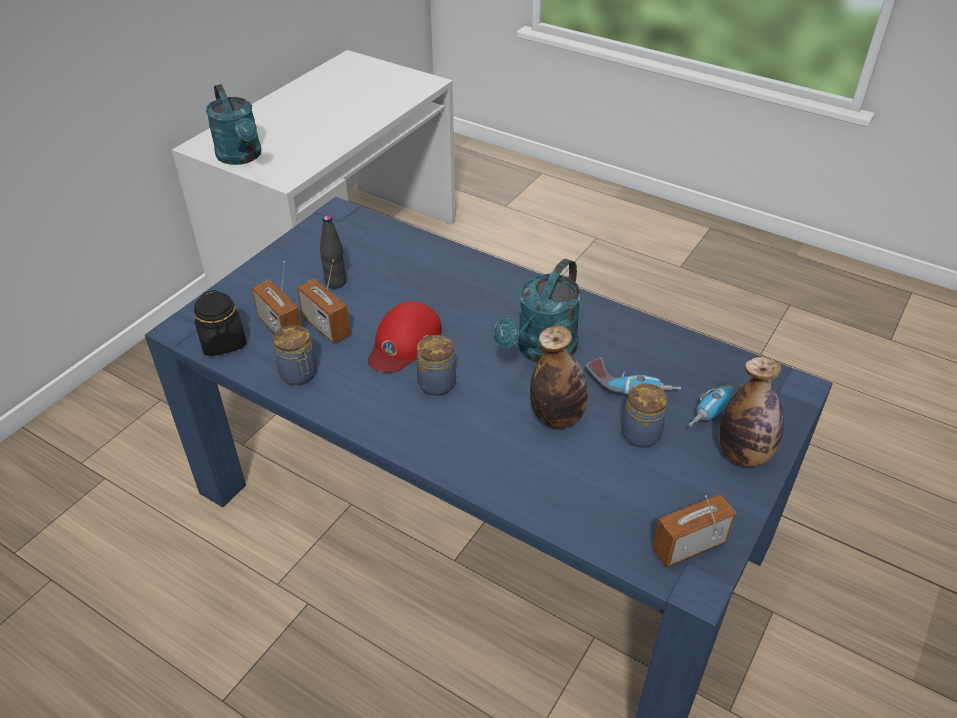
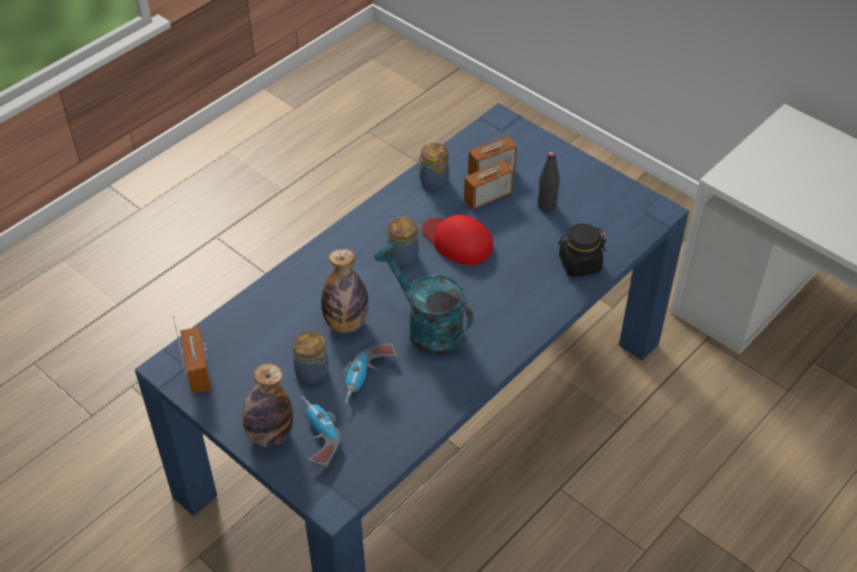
camera: 100 degrees right, 5 degrees up
(223, 342) = (480, 142): black jar -> black jar (579, 264)
(242, 157) = (769, 149): turquoise watering can -> none

